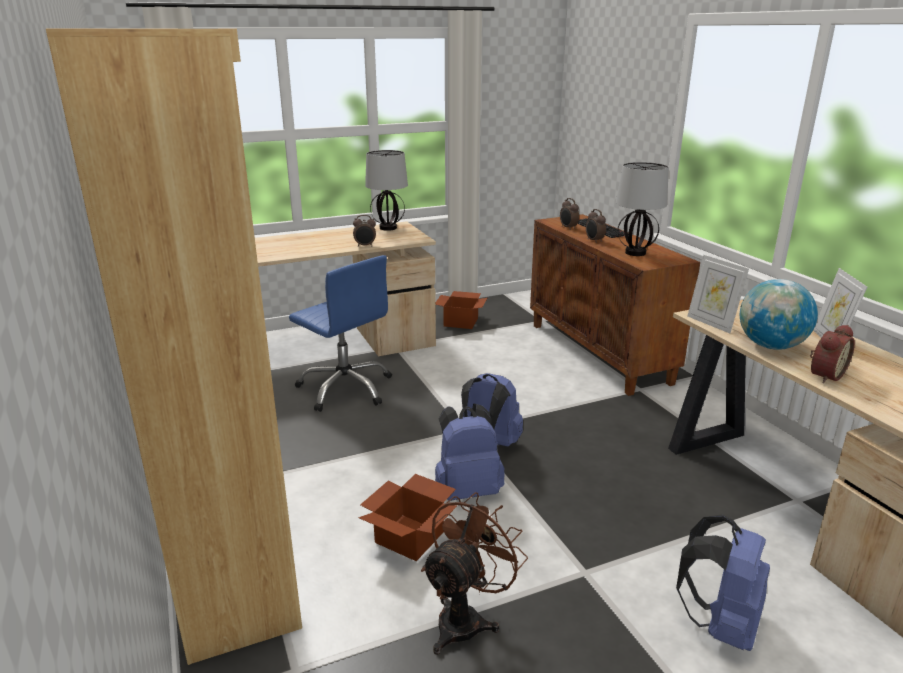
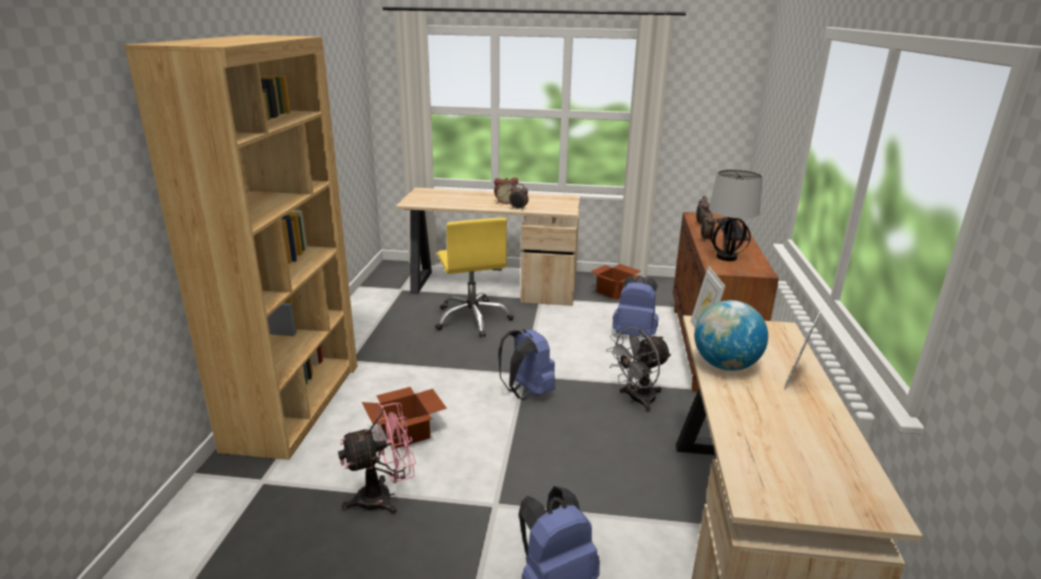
camera: 30 degrees right, 0 degrees up
(346, 388) = (473, 319): blue office chair -> yellow office chair
(388, 228) = (557, 198): table lamp -> none
(466, 618) = (384, 497): brown fan -> pink fan
(467, 490) = (477, 417): blue backpack -> blue backpack (634, 333)
(593, 419) = (636, 400): none -> grey fan
(824, 375) = (732, 402): alarm clock -> alarm clock (505, 202)

